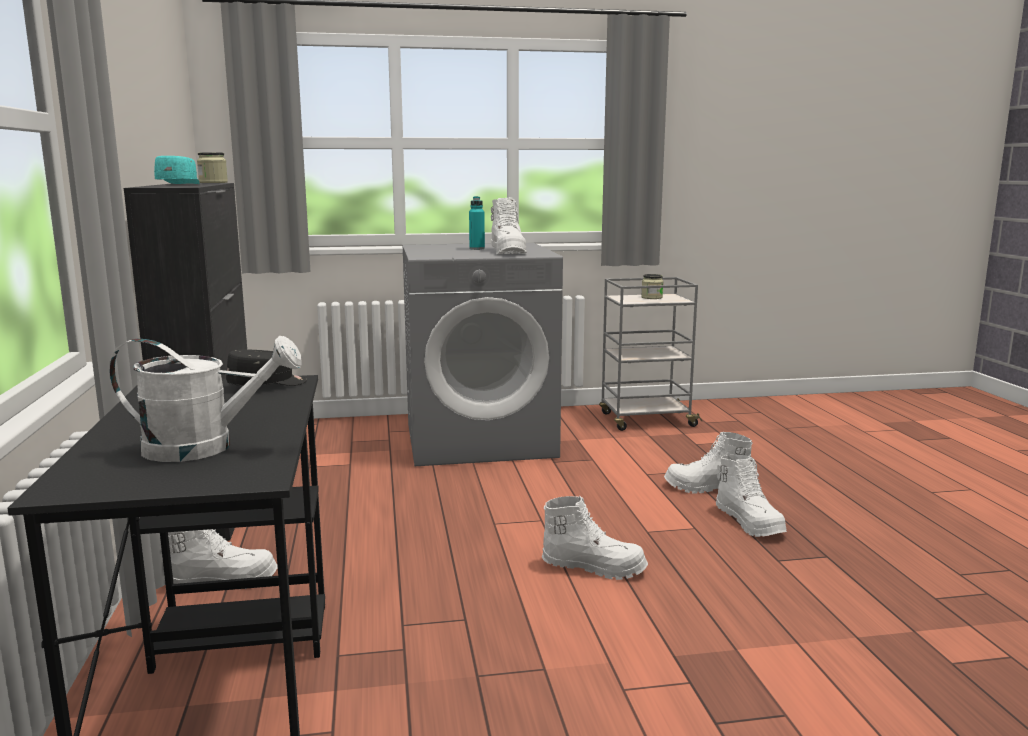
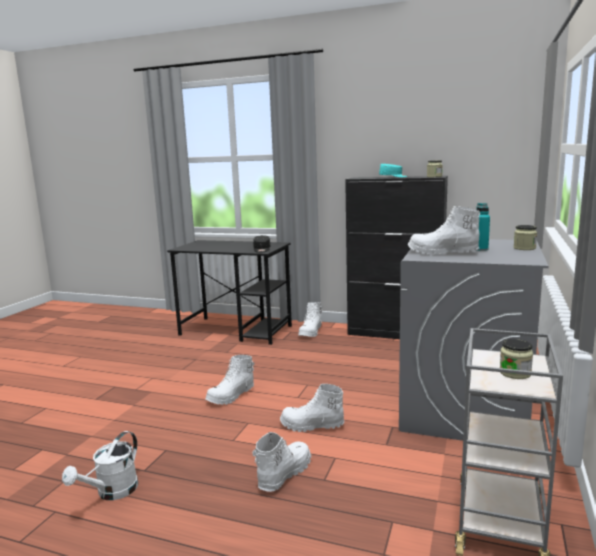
camera: 120 degrees right, 0 degrees up
(205, 447) = (208, 246): white watering can -> white watering can (112, 492)
(458, 245) = (524, 248): none -> jar
(750, 523) = (213, 464): white boot -> white boot (312, 426)

